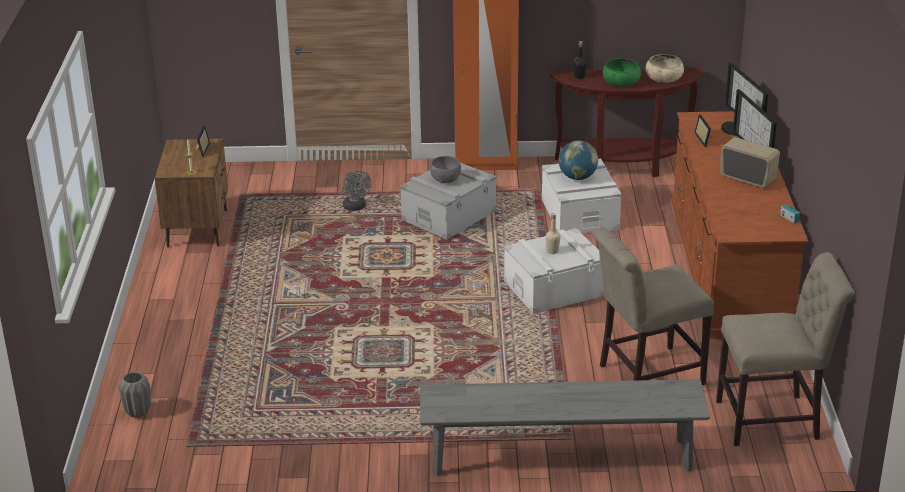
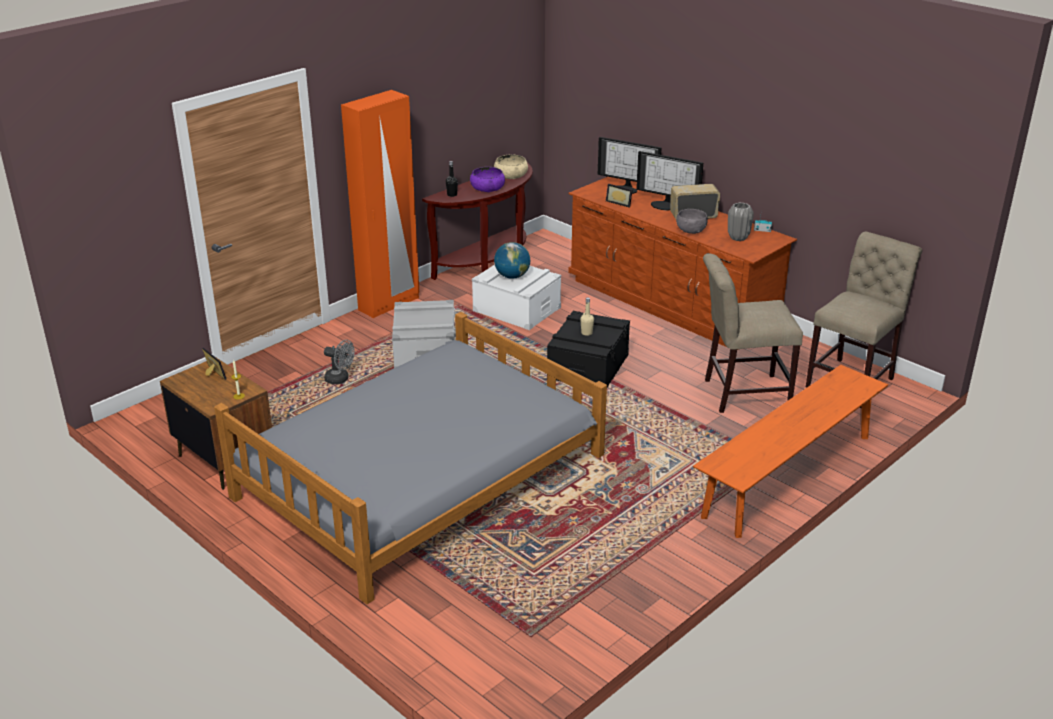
camera: 45 degrees left, 0 degrees up
(138, 412) = (441, 637): grey vase -> grey vase (738, 238)
(297, 304) = (421, 475): none -> grey bed
(445, 179) = (419, 318): grey bowl -> grey bowl (690, 231)
(554, 288) = (588, 367): white storage box -> black storage box
(560, 457) = (788, 475): grey bench -> orange bench
(621, 82) = (487, 188): green bowl -> purple bowl
(645, 375) = (741, 393): beige chair -> beige chair turned 60 degrees clockwise

